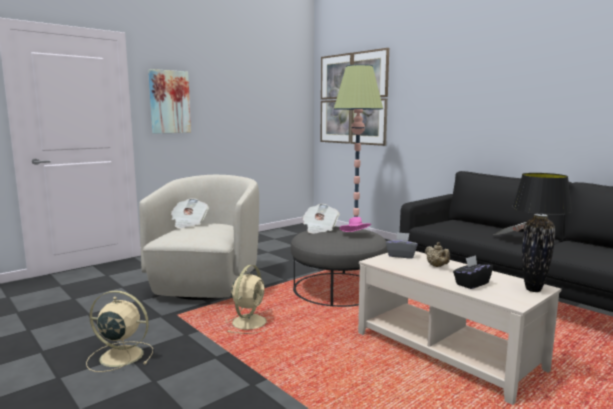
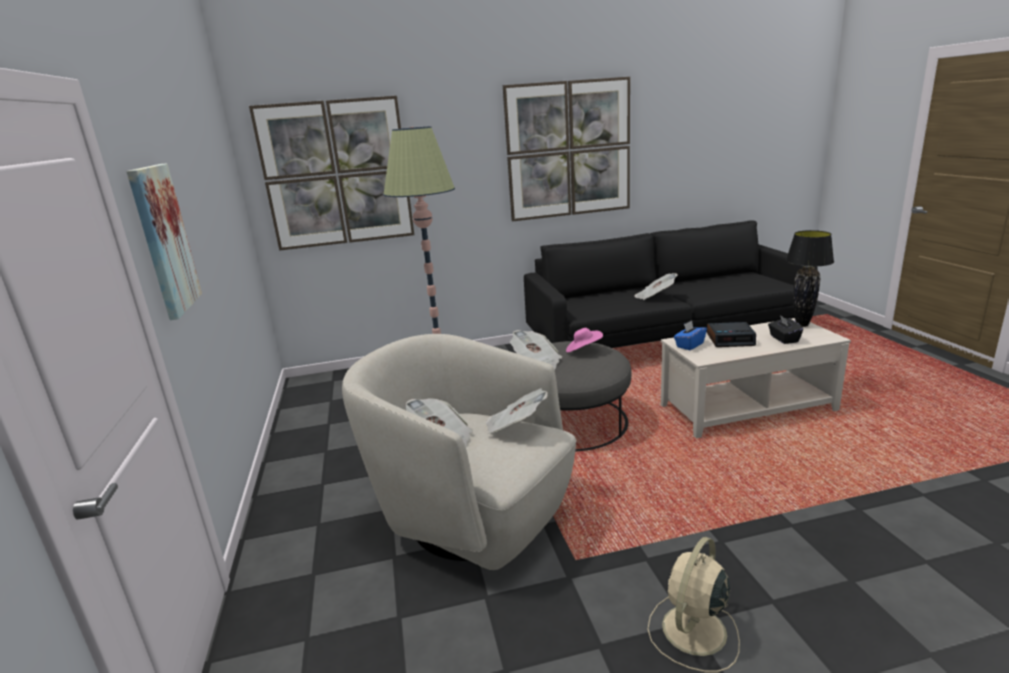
camera: 60 degrees left, 10 degrees up
(212, 231) = (515, 427): none -> newspaper
(250, 321) = (632, 500): beige fan -> none
(401, 255) = (689, 345): grey tissue box -> blue tissue box
(437, 266) = (730, 339): beige teapot -> alarm clock
(508, 90) = (568, 150): none -> picture

